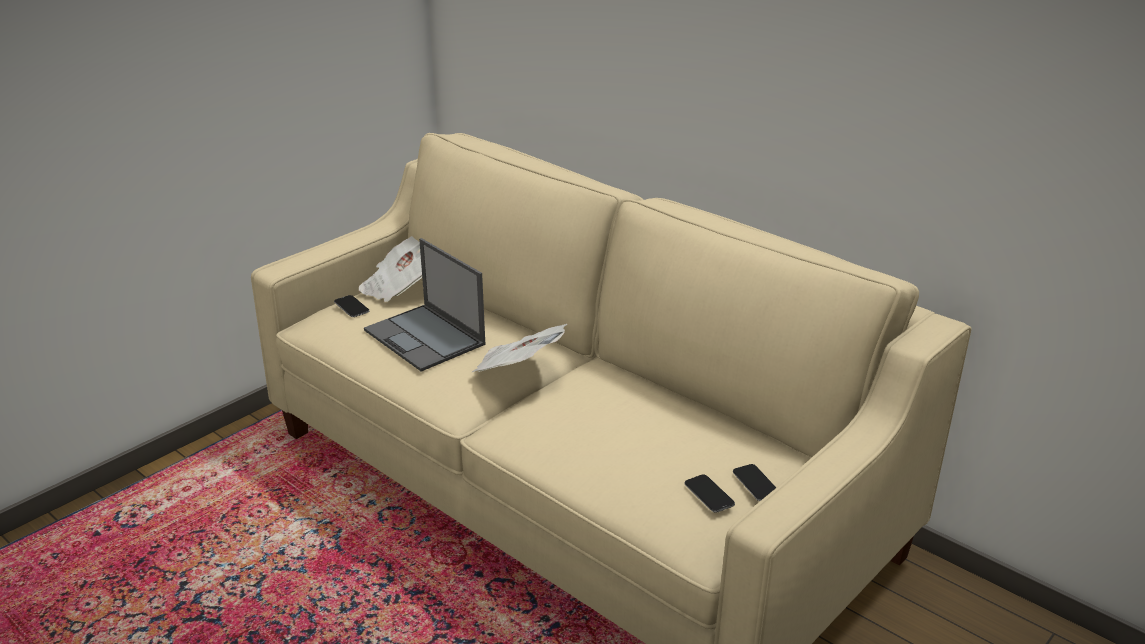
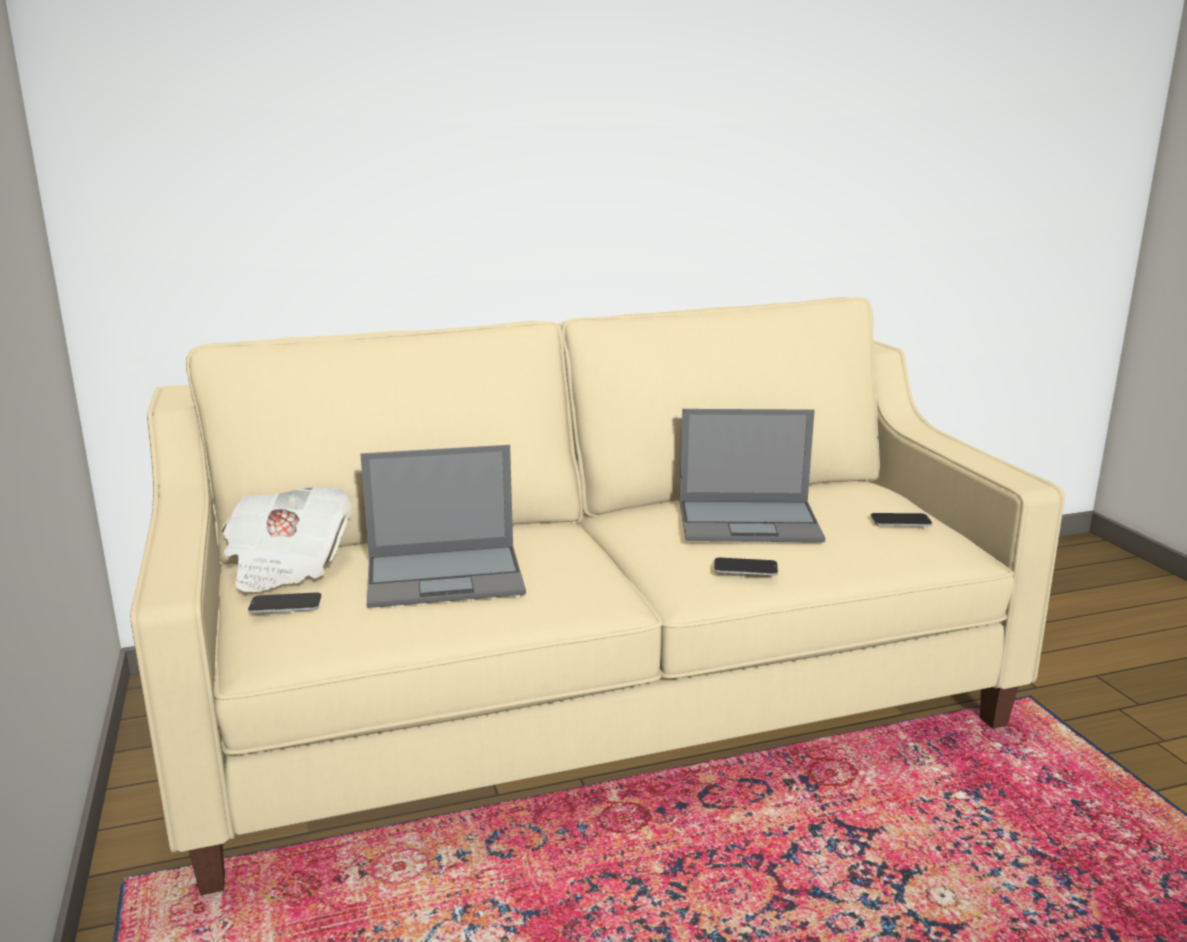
camera: 60 degrees left, 10 degrees down
(519, 370) = (589, 546): newspaper -> none
(625, 421) = (750, 521): none -> laptop
(756, 483) = (894, 502): phone -> phone (745, 568)

